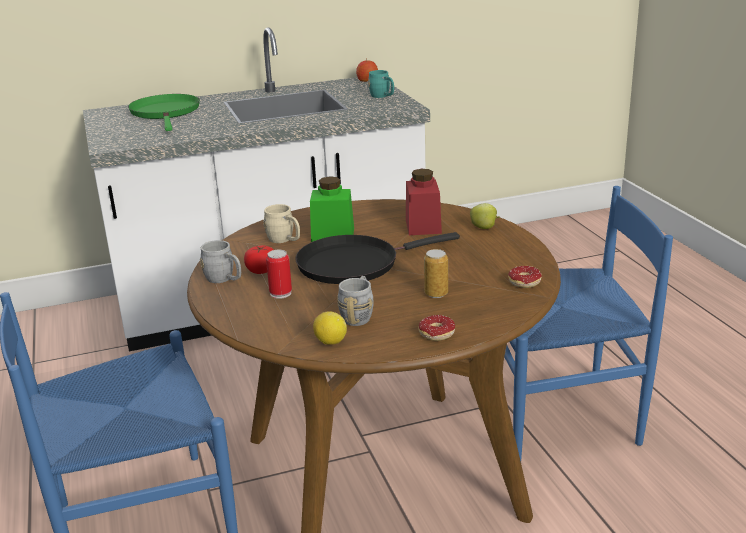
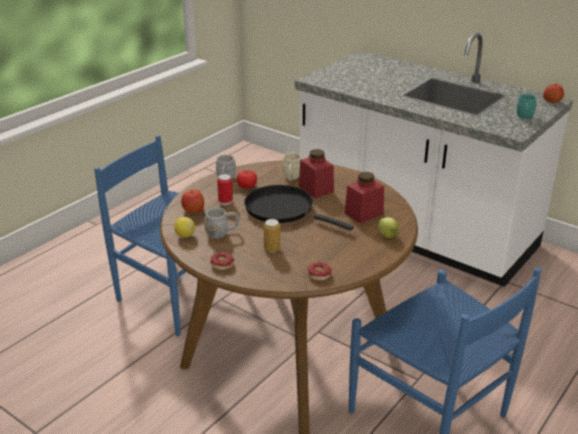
camera: 55 degrees right, 5 degrees up
(166, 113) = (386, 71): green frying pan -> none
(270, 320) = (193, 210): none -> apple
(332, 234) = (316, 189): green jar -> red jar

